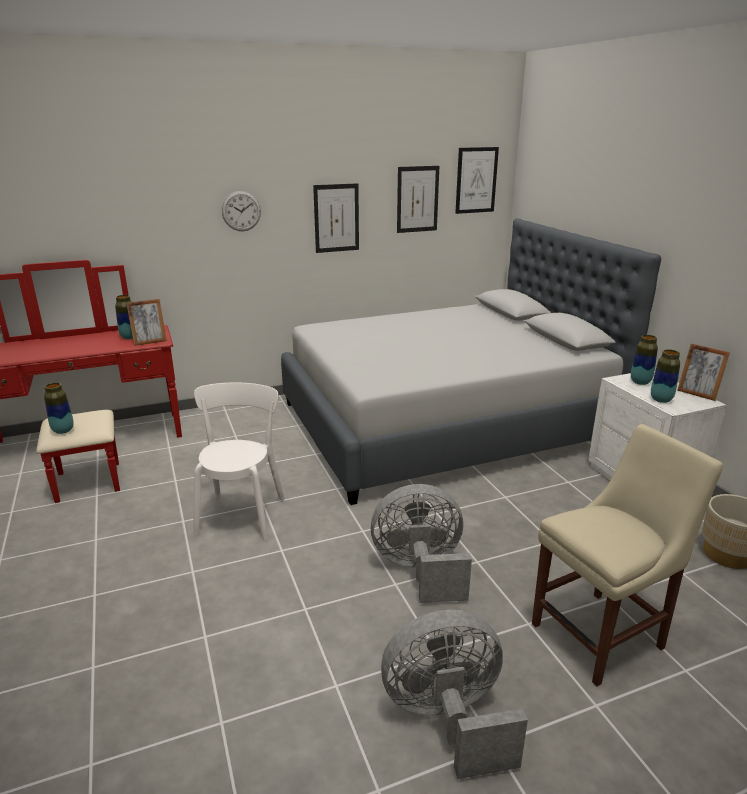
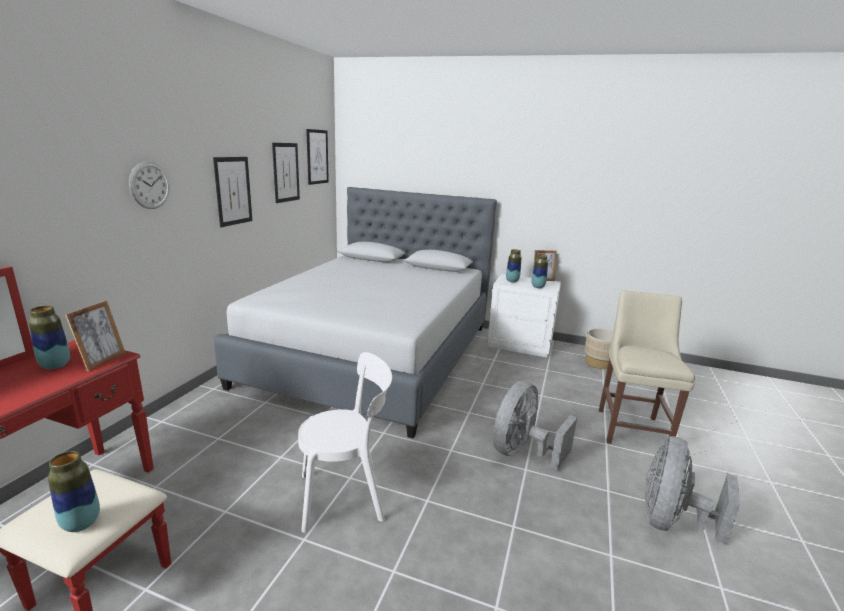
camera: 50 degrees left, 5 degrees down
(242, 513) = (346, 496): white chair -> white chair turned 120 degrees clockwise

